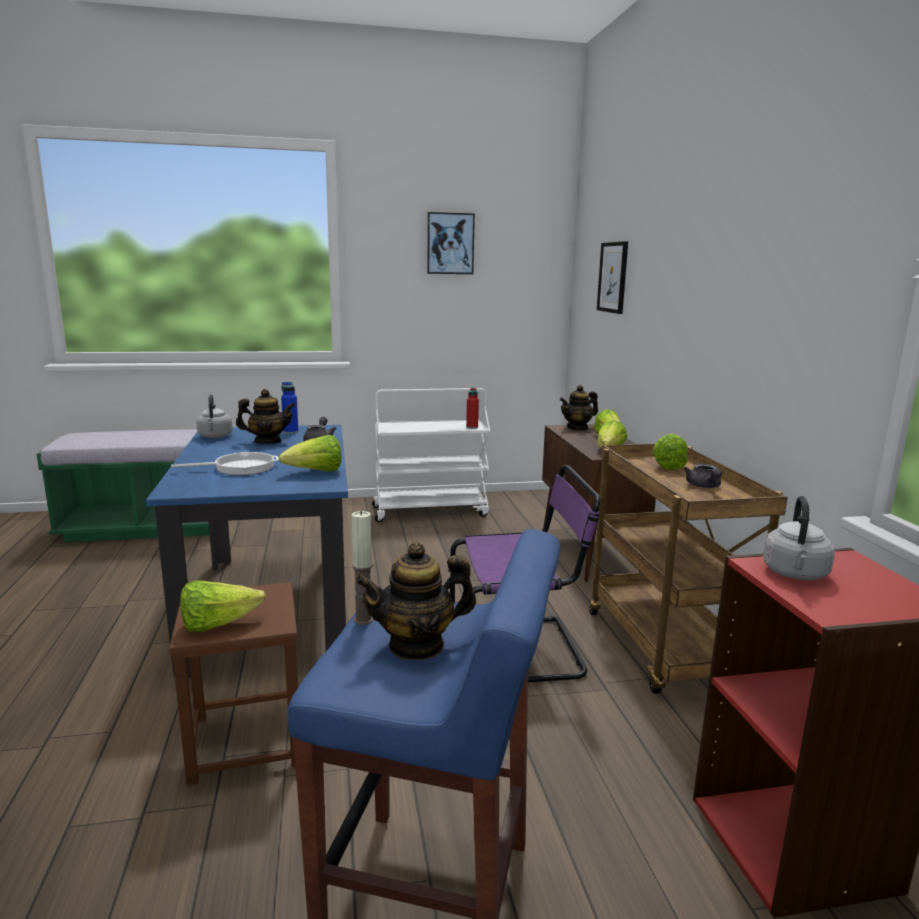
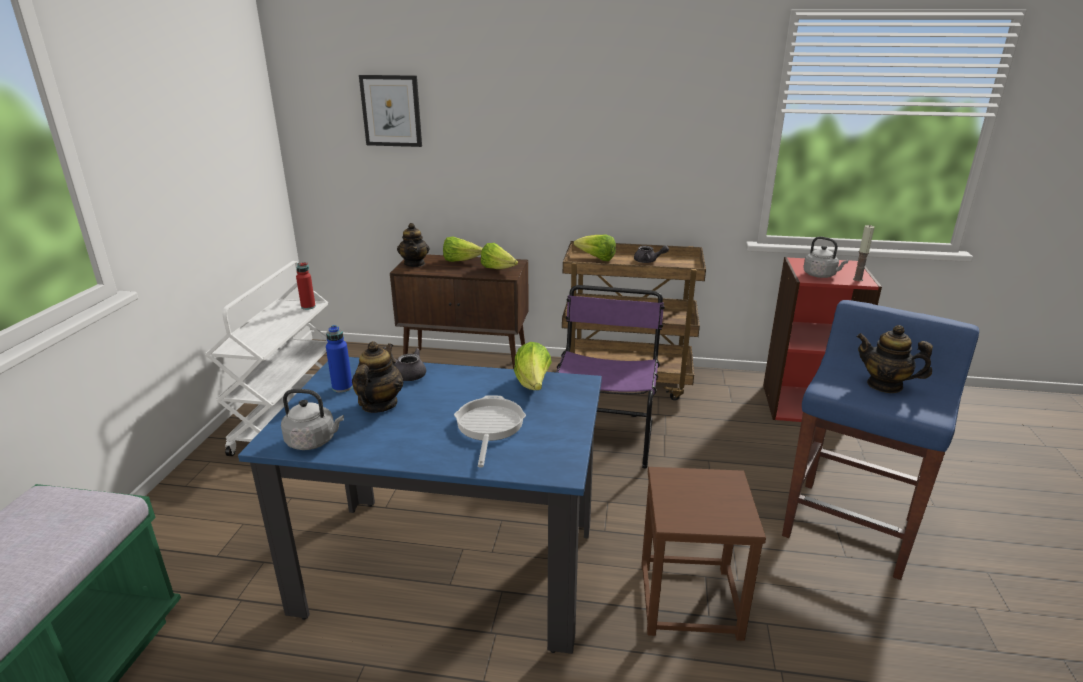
camera: 70 degrees left, 10 degrees up
(218, 625) = (728, 509): lettuce -> none
(363, 619) = (854, 397): candle -> candle (857, 279)
(417, 645) = (885, 385): teapot -> teapot turned 120 degrees clockwise
(450, 243) = (179, 89): picture -> none

